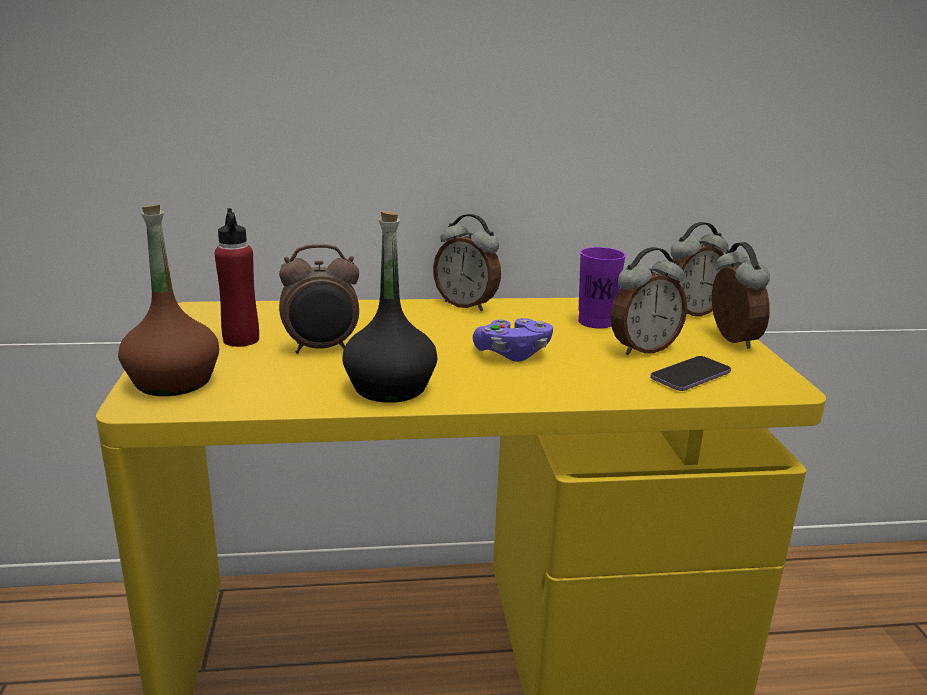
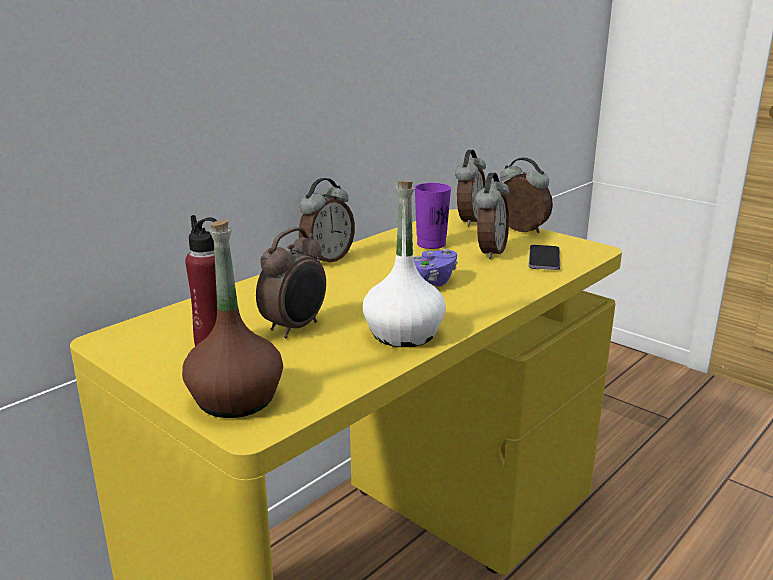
camera: 40 degrees left, 0 degrees up
(390, 387) = (403, 334): black bottle -> white bottle
(466, 305) = (326, 259): alarm clock -> alarm clock turned 45 degrees counterclockwise

